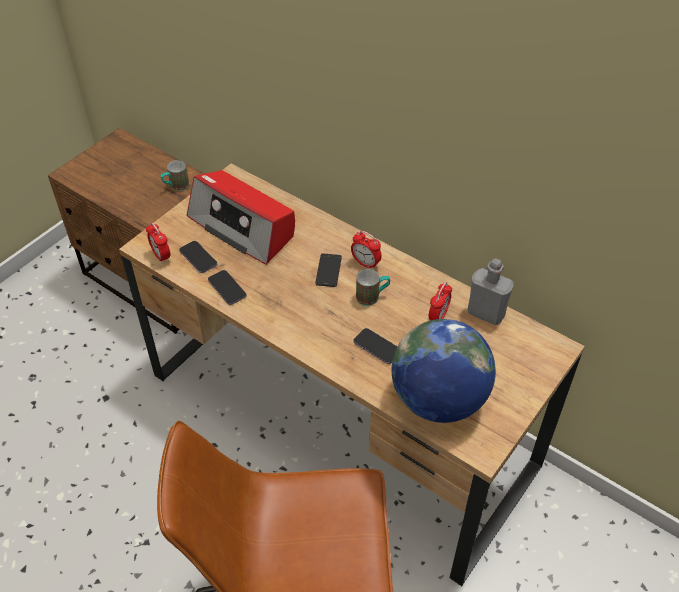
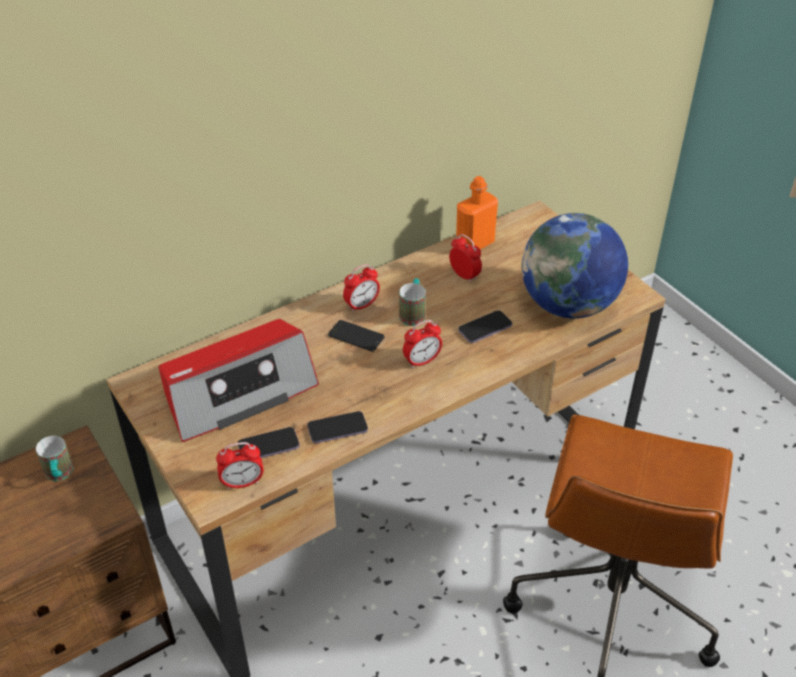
camera: 70 degrees left, 5 degrees down
(318, 317) = (422, 361): none -> alarm clock
(486, 313) = (474, 244): grey bottle -> orange bottle

